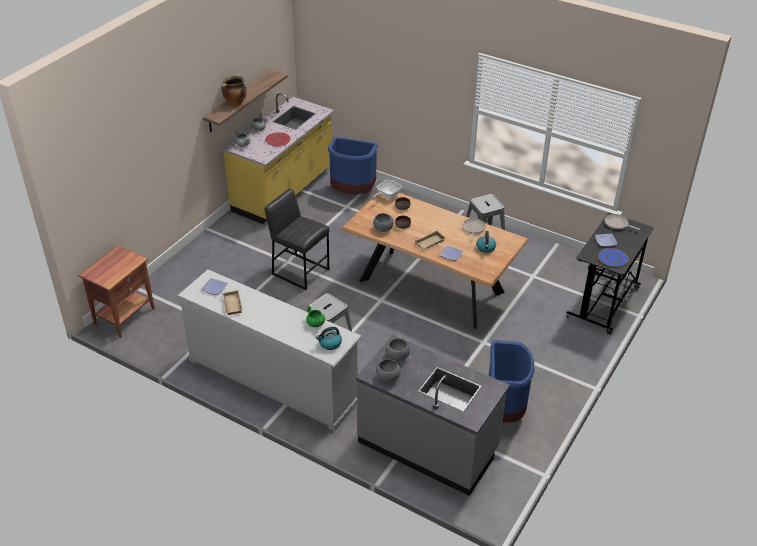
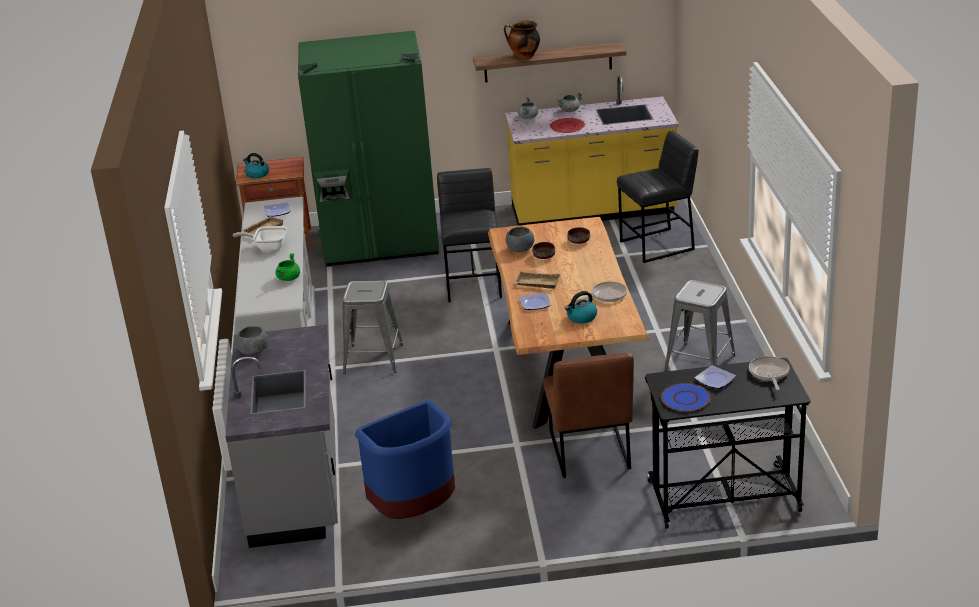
camera: 55 degrees right, 10 degrees down
(194, 278) = (381, 242): none -> green fridge
(330, 344) = (266, 299): kettle -> kettle (257, 174)
(352, 192) = (658, 245): blue trash can -> grey stool
(387, 196) = (584, 225): frying pan -> frying pan (268, 247)
(397, 356) = (294, 341): grey bowl -> none
(518, 322) = (589, 451): none -> brown chair

